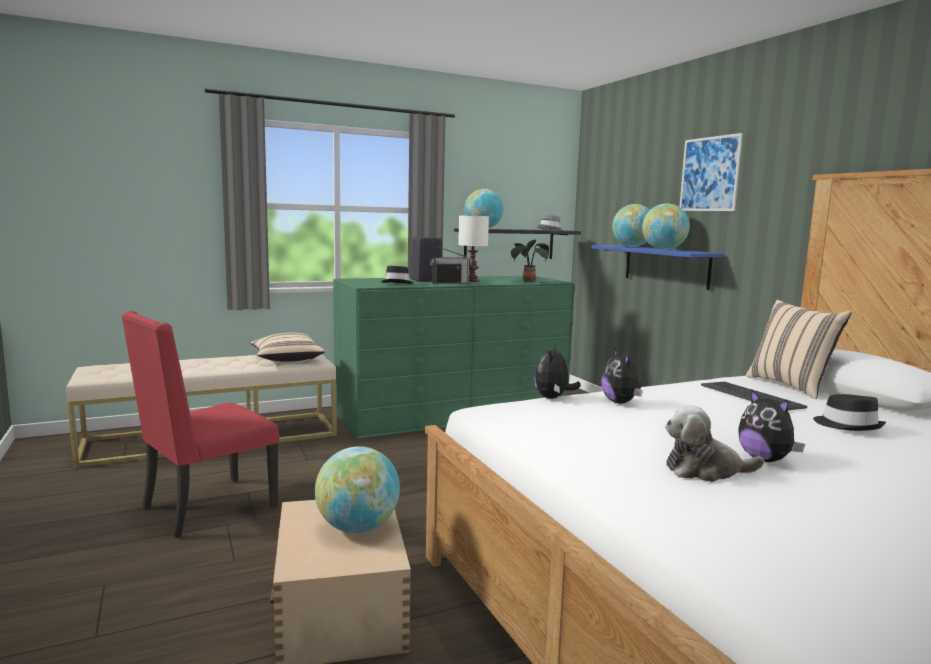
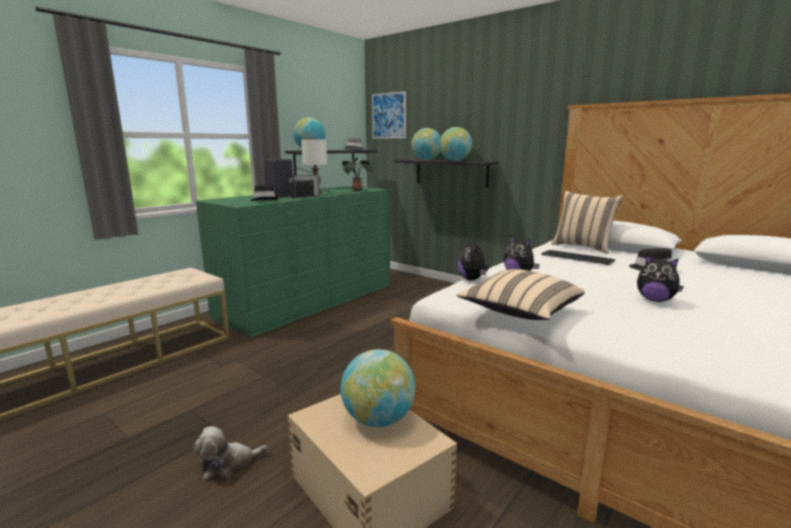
camera: 25 degrees left, 5 degrees up
(206, 508) = (161, 436): red chair -> none
(286, 360) = (171, 280): beige pillow -> beige pillow (520, 312)
(666, 266) = (451, 172): blue shelf -> black shelf
(705, 470) = (644, 315): plush toy -> plush toy (228, 465)
(709, 174) = (483, 105): picture -> picture (389, 116)

